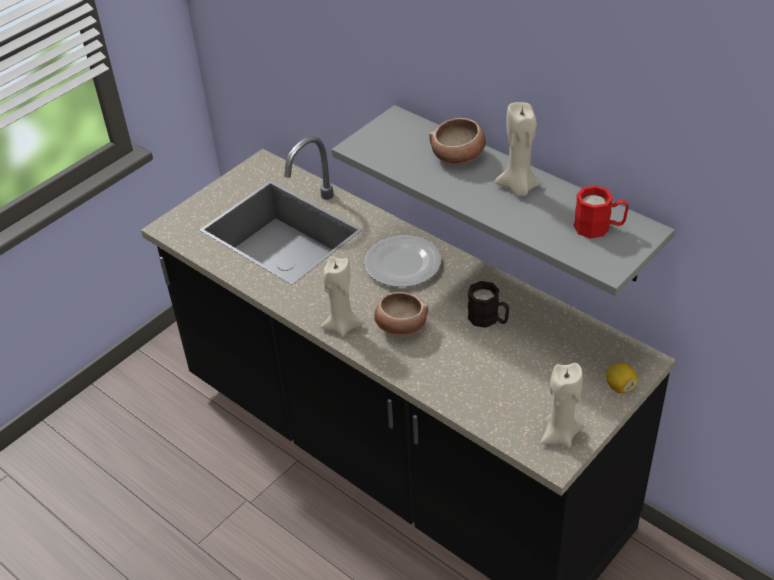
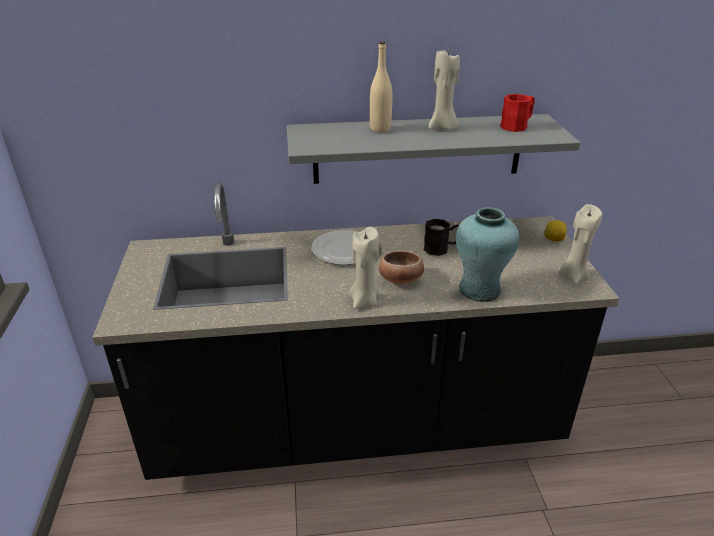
camera: 50 degrees left, 10 degrees down
(449, 383) = (479, 289): none -> turquoise vase
(459, 156) = (380, 129): bowl -> beige bottle

